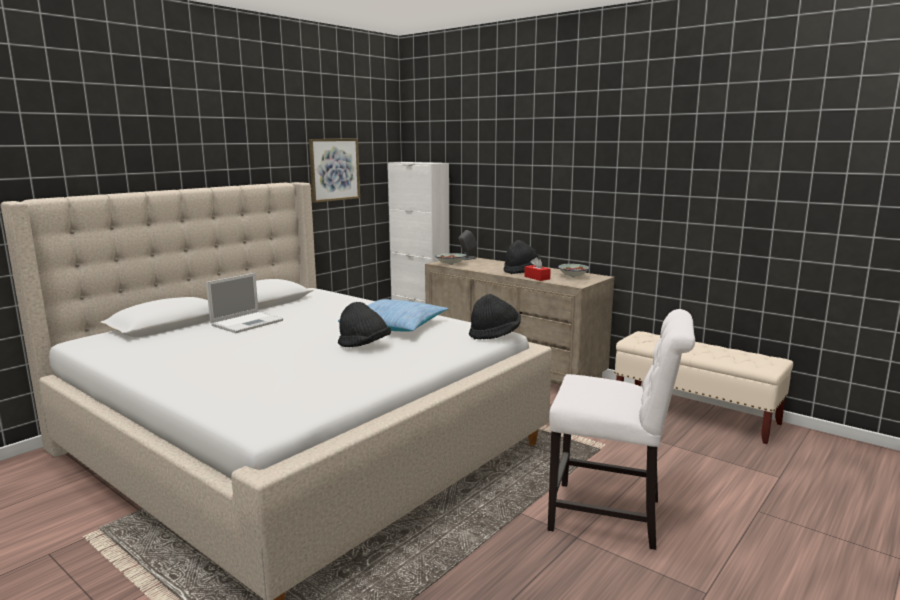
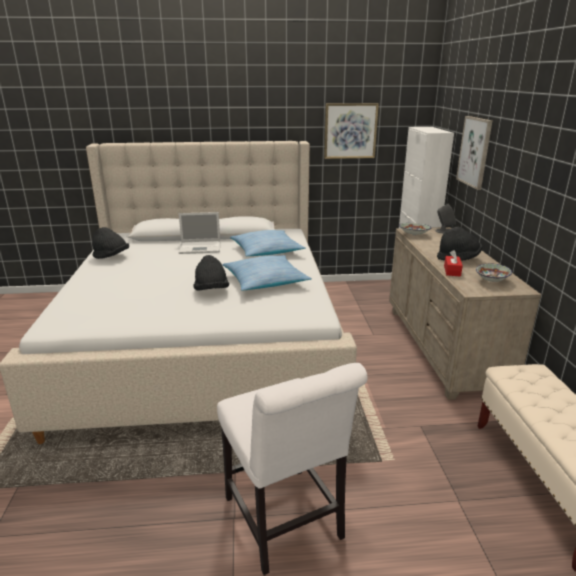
camera: 45 degrees right, 10 degrees up
(331, 308) = (266, 251): none -> pillow
(484, 177) = (474, 152): none -> picture
(494, 335) = (308, 316): black hat -> black hat (111, 257)

